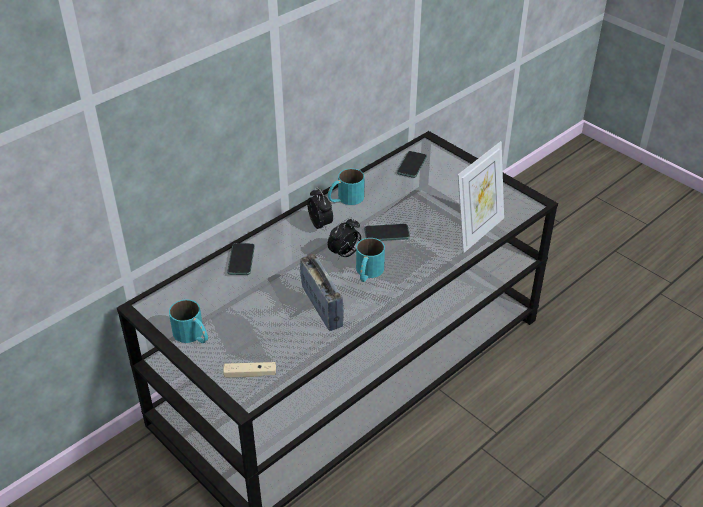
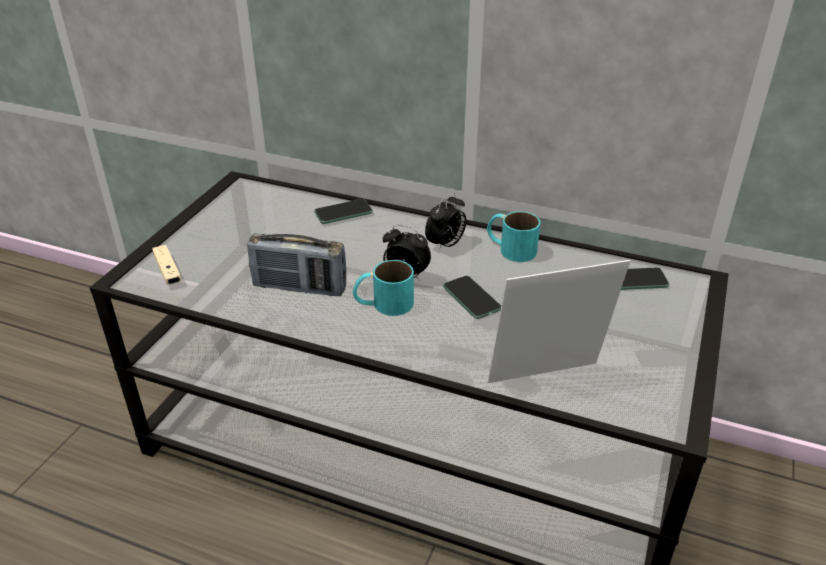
camera: 65 degrees right, 5 degrees down
(193, 335) = (210, 220): turquoise mug -> none
(322, 307) = (299, 287): radio -> radio turned 60 degrees clockwise
(478, 232) = (547, 380): picture frame -> picture frame turned 150 degrees clockwise

